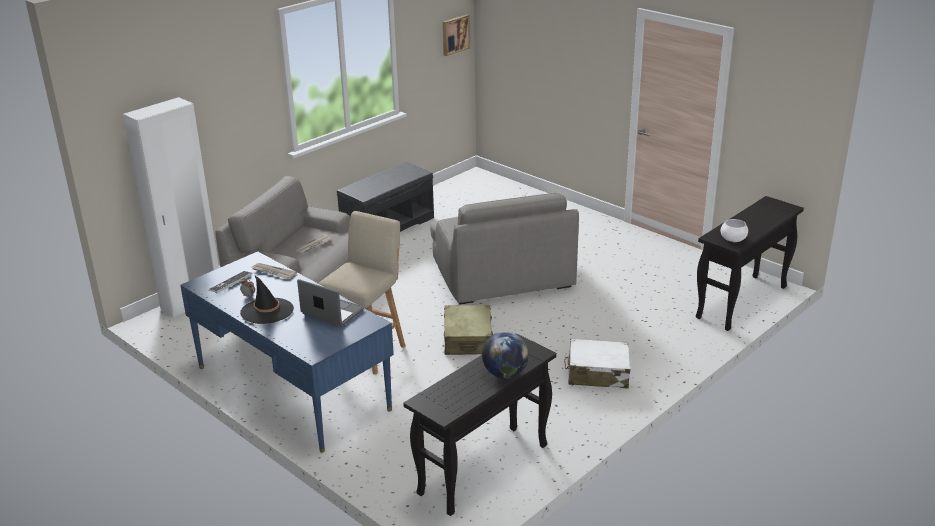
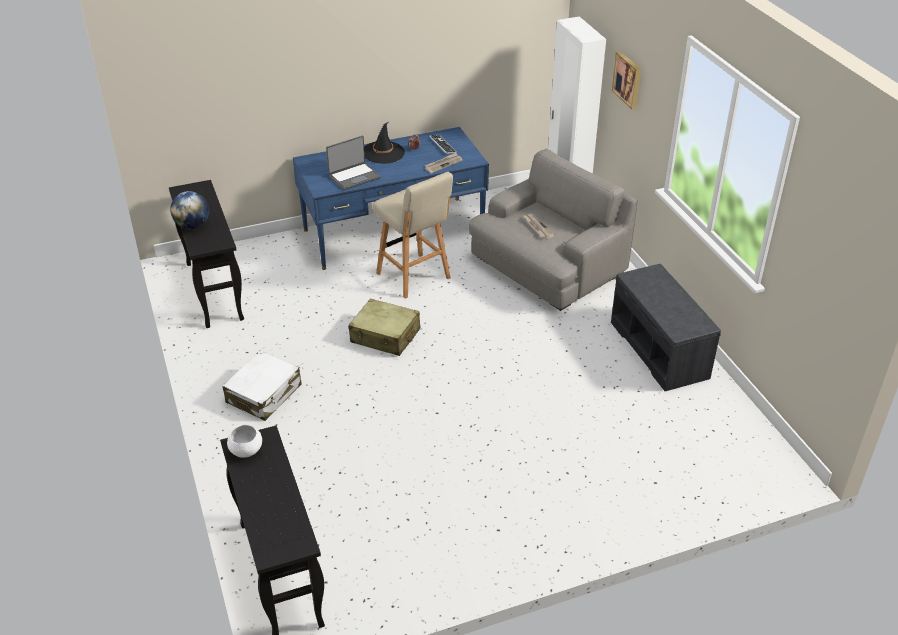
camera: 115 degrees right, 10 degrees up
(455, 34) = (853, 280): picture -> picture (628, 79)
(502, 275) = (488, 398): grey armchair -> none

